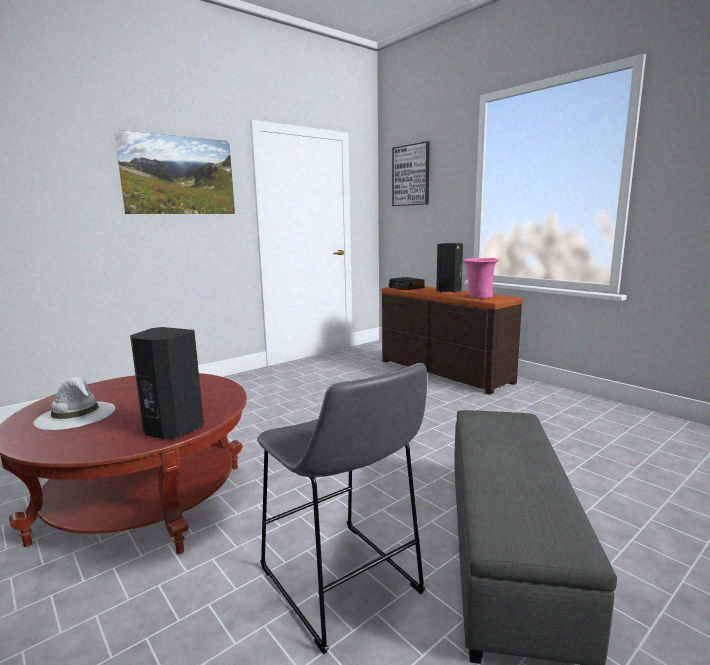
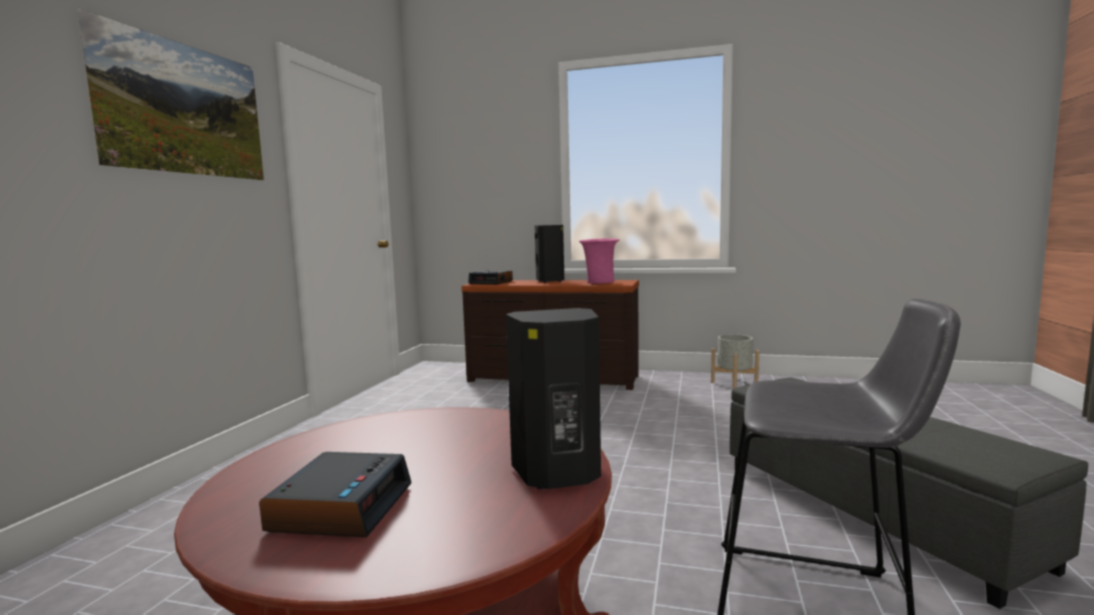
camera: 35 degrees left, 5 degrees down
(76, 415) = (341, 507): white hat -> alarm clock
(411, 175) = (465, 147): picture -> none
(594, 410) = (734, 383): none -> grey planter

